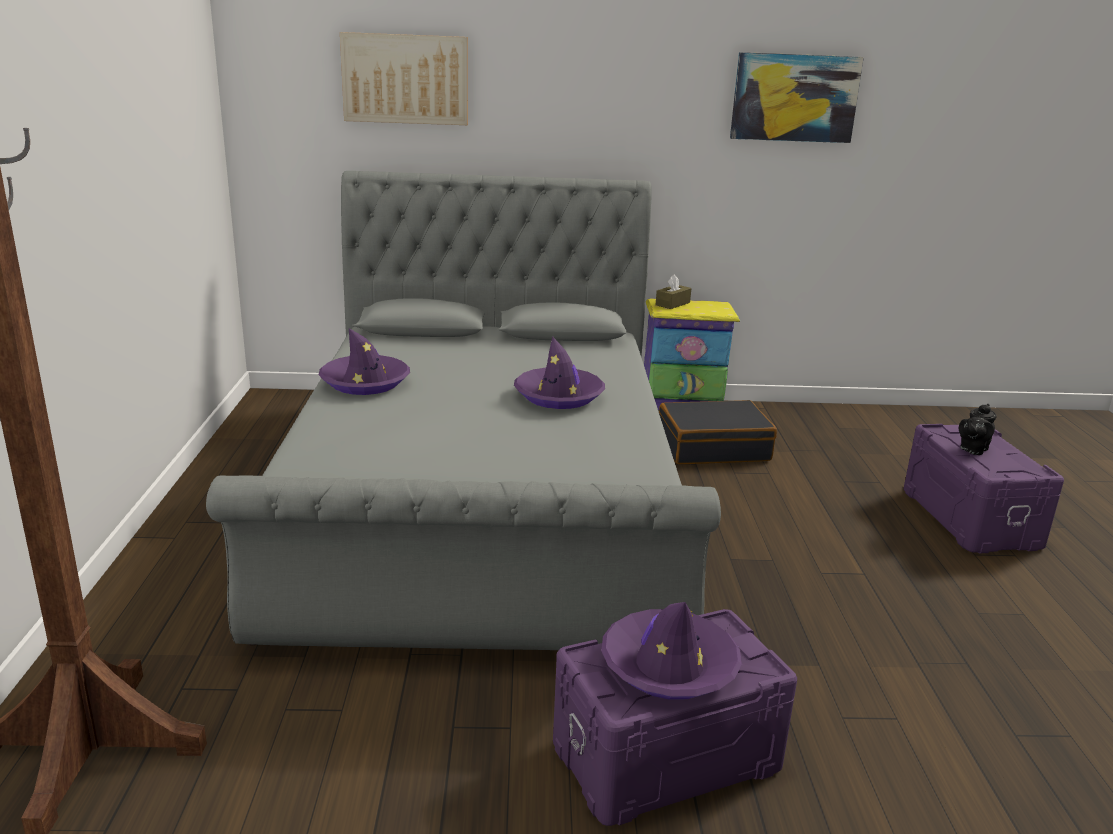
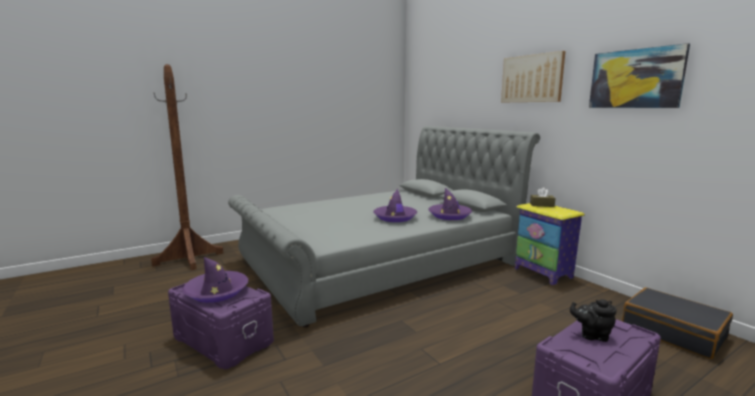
camera: 60 degrees right, 10 degrees down
(365, 383) = (359, 198): purple hat -> purple hat (449, 216)
(405, 79) = (452, 87): picture -> picture (532, 78)
(713, 447) = (517, 290): black suitcase -> black suitcase (673, 332)

